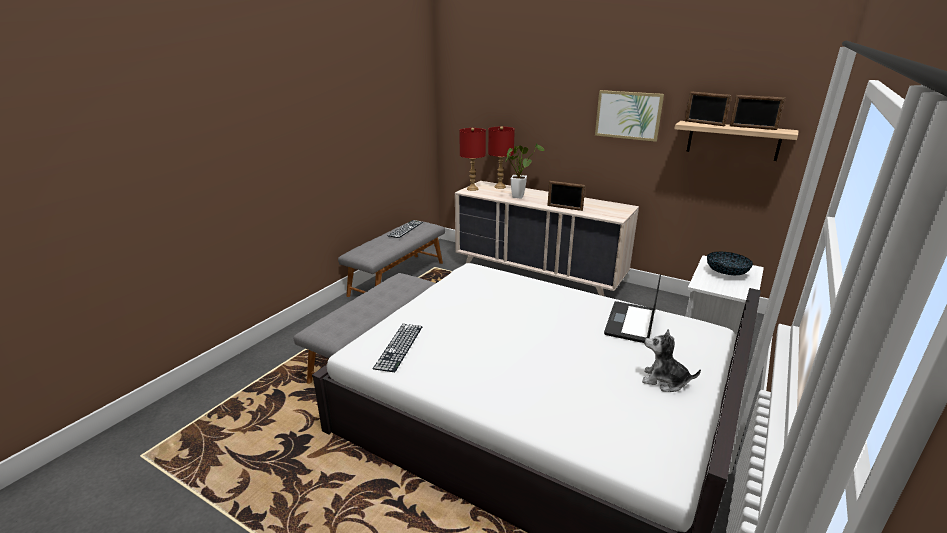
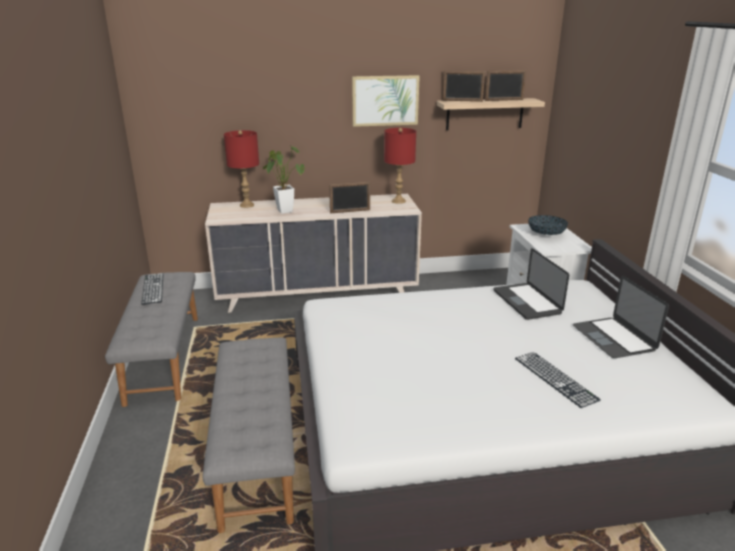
camera: 40 degrees left, 0 degrees up
(399, 346) = (388, 414): keyboard -> keyboard (555, 378)
(472, 189) = (219, 214): red table lamp -> red table lamp (398, 201)
(664, 381) = (613, 337): plush toy -> laptop

